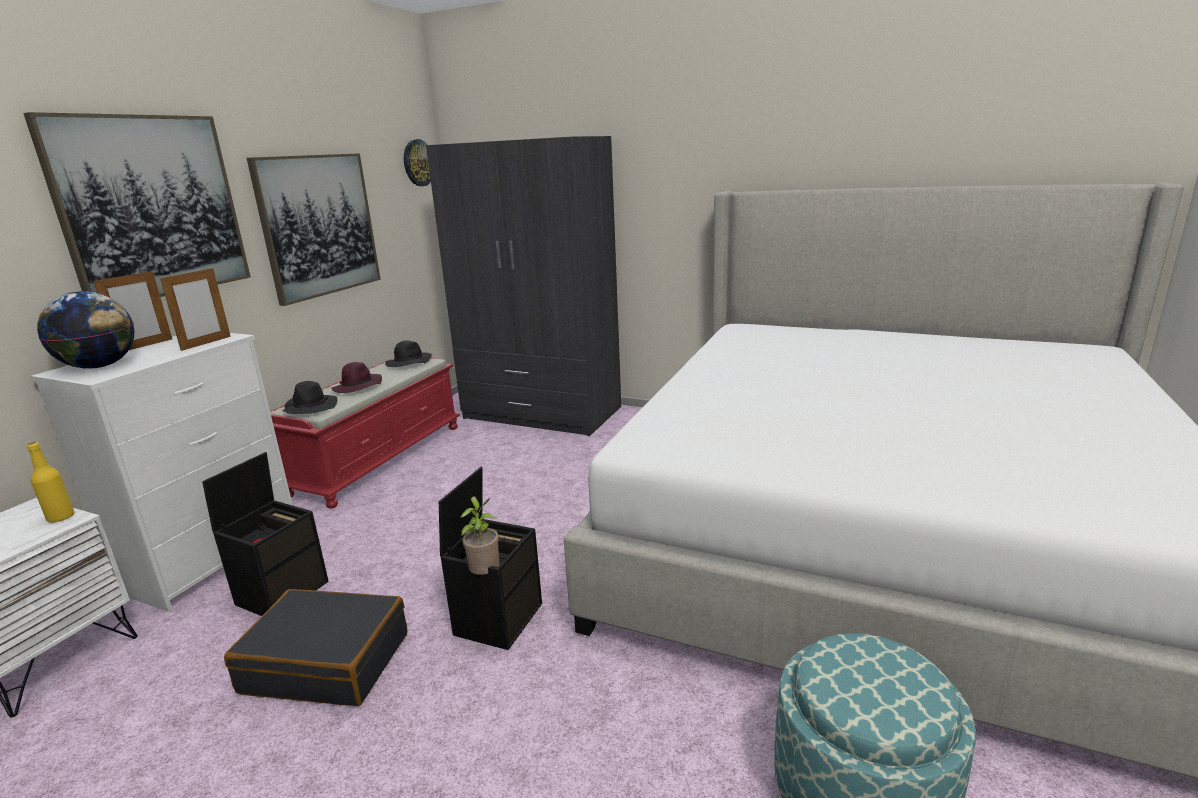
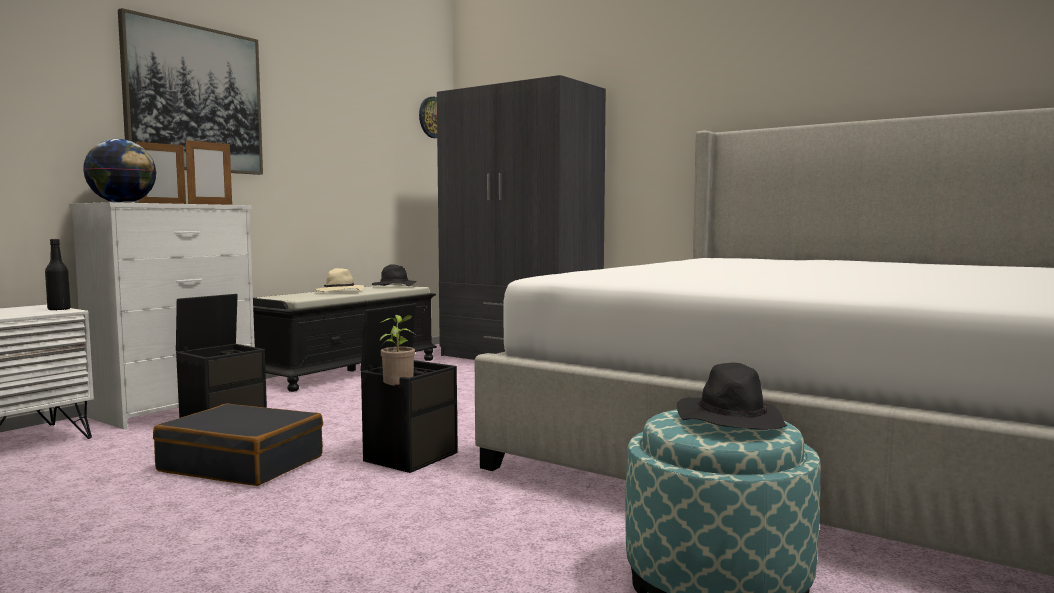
camera: 10 degrees right, 15 degrees down
(61, 517) = (59, 309): yellow bottle -> black bottle
(310, 408) = (291, 297): black hat -> black hat (730, 421)
(319, 225) = (331, 148): picture -> none
(358, 387) = (340, 292): purple hat -> beige hat
(379, 458) = (349, 370): red bench -> black bench

